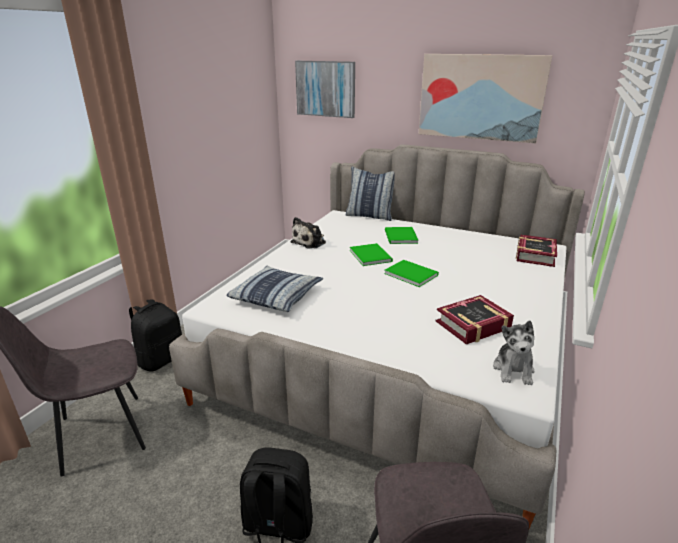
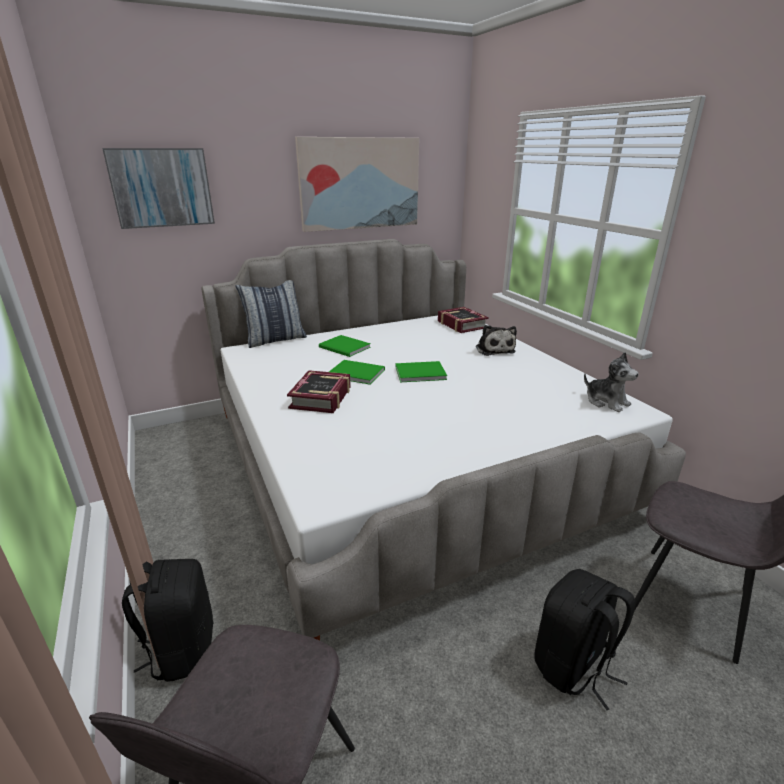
camera: 50 degrees left, 0 degrees up
(277, 296) = (358, 449): pillow -> none
(310, 242) = (271, 386): plush toy -> plush toy (494, 349)
(473, 325) = (533, 387): book -> book (321, 398)

